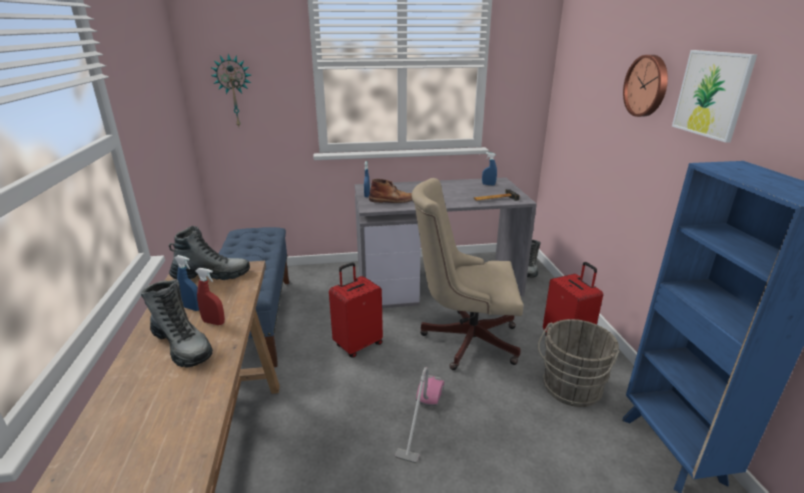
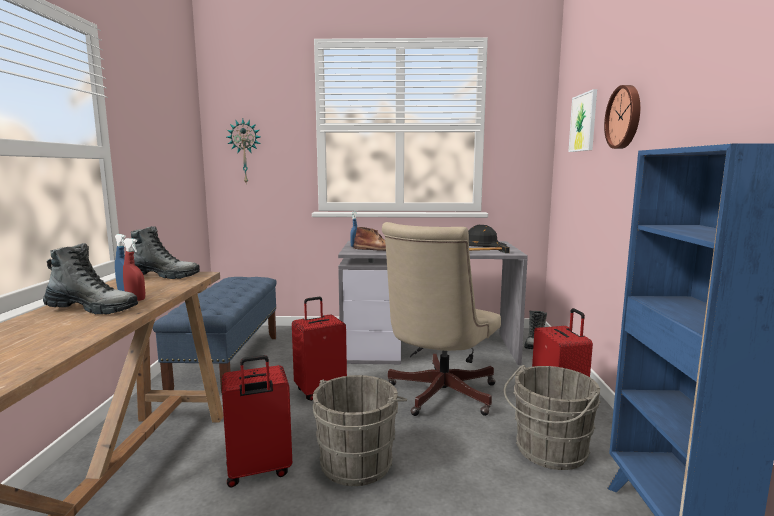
camera: 10 degrees right, 15 degrees down
(182, 345) = (93, 309): boot -> boot turned 45 degrees counterclockwise
(338, 443) = (258, 471): none -> red suitcase
(421, 420) = (359, 461): vacuum cleaner -> grey bucket
(464, 339) = (438, 396): beige office chair -> beige office chair turned 75 degrees counterclockwise
(488, 184) = (484, 244): blue spray bottle -> black hard hat
(712, 94) = (677, 101): picture -> picture (583, 122)

